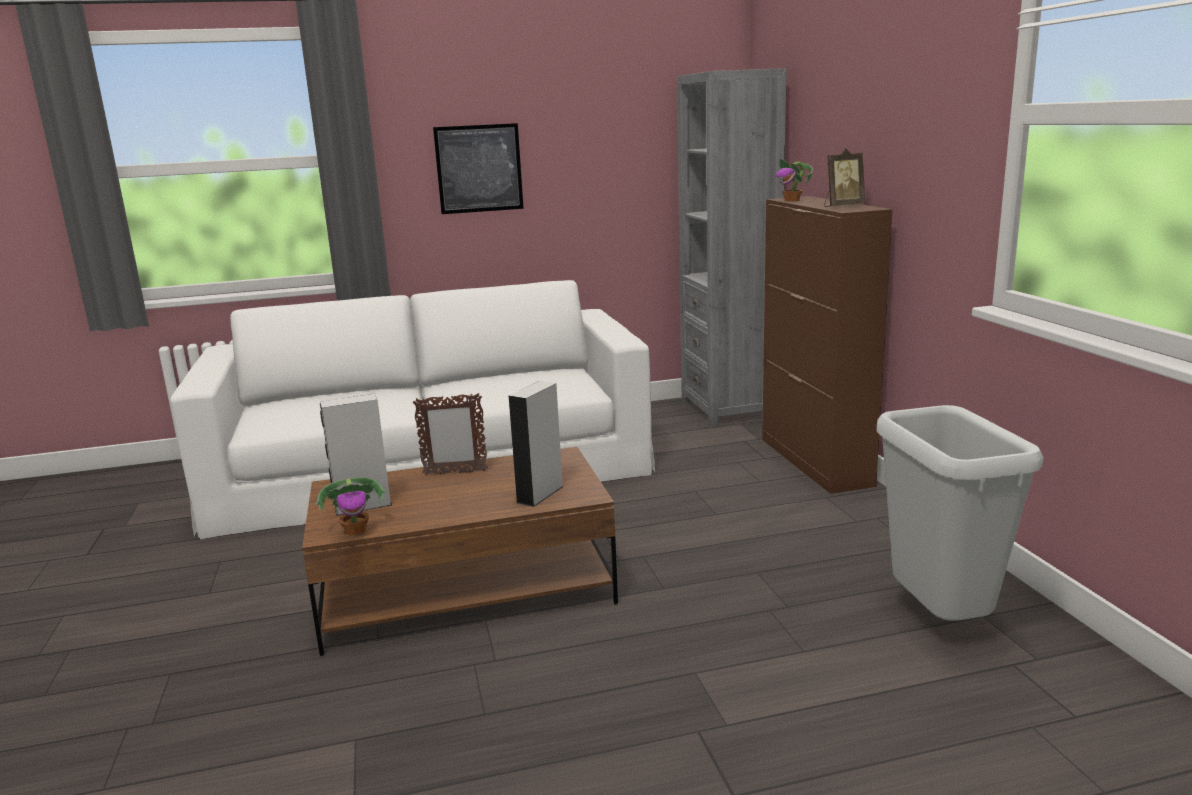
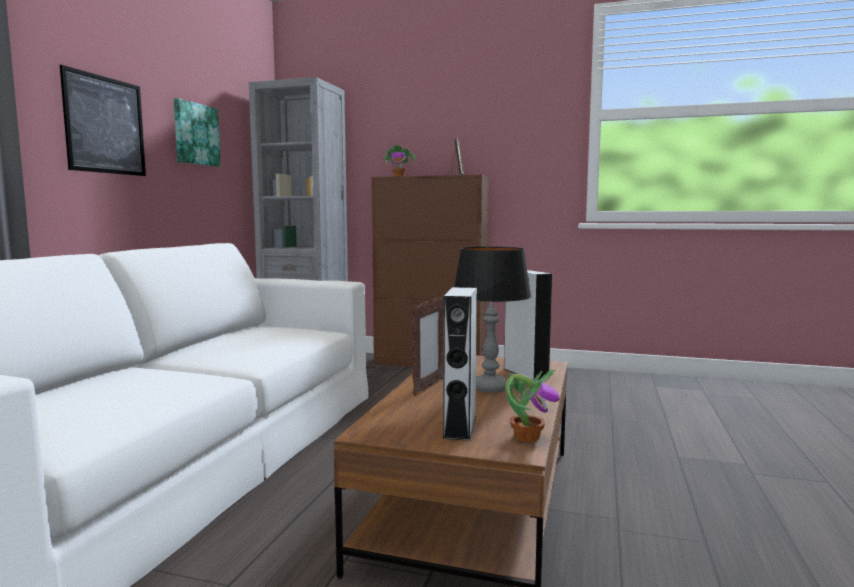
camera: 60 degrees left, 10 degrees down
(475, 492) = (490, 387): none -> table lamp
(595, 154) = (195, 134): none -> picture
(941, 621) = (654, 393): grey trash can -> none

